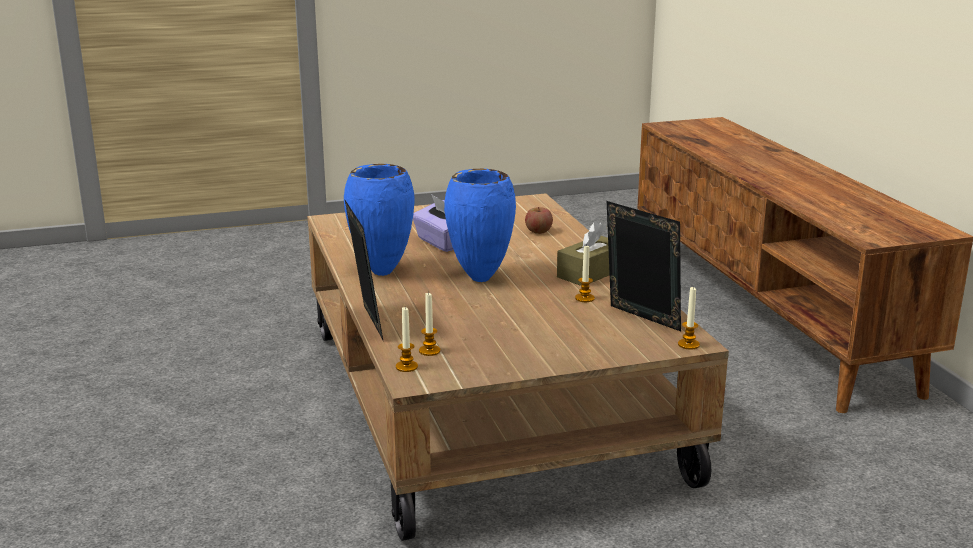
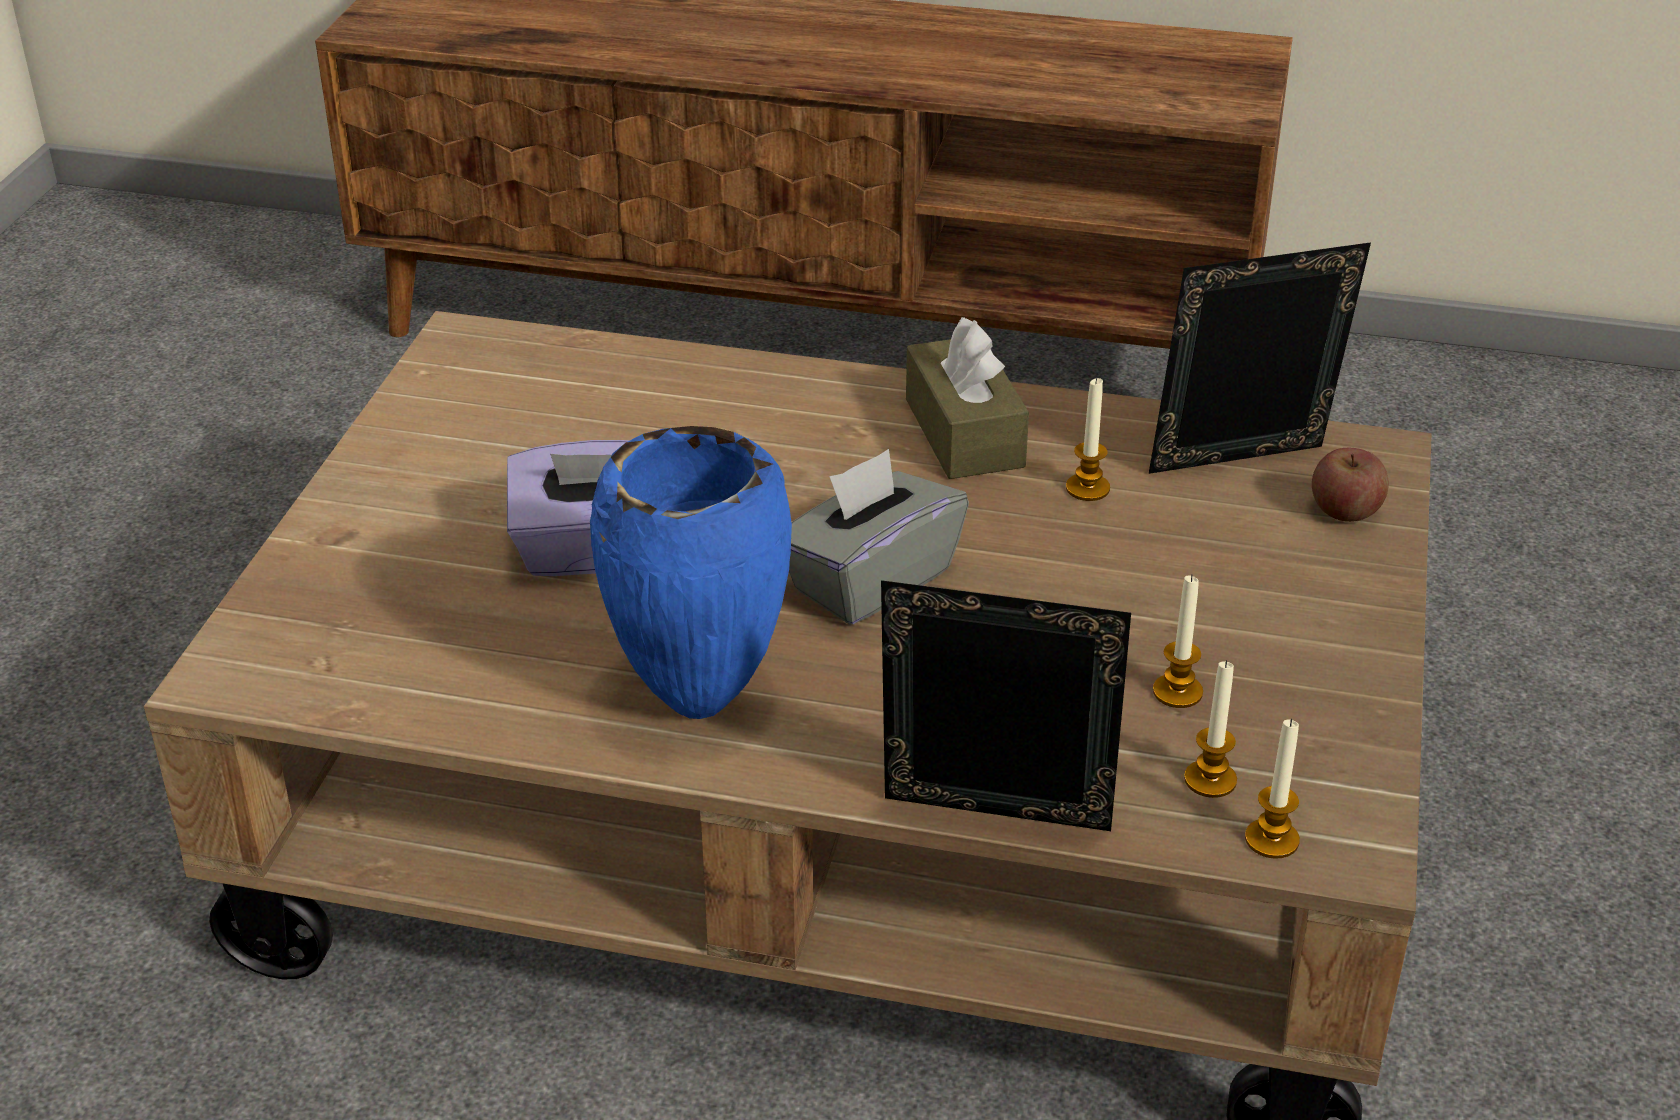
camera: 60 degrees left, 15 degrees up
(479, 279) = (870, 580): blue vase -> grey tissue box
(538, 231) = (665, 405): apple -> apple (1345, 510)
(688, 344) = (1384, 462): candle -> candle (1177, 692)

